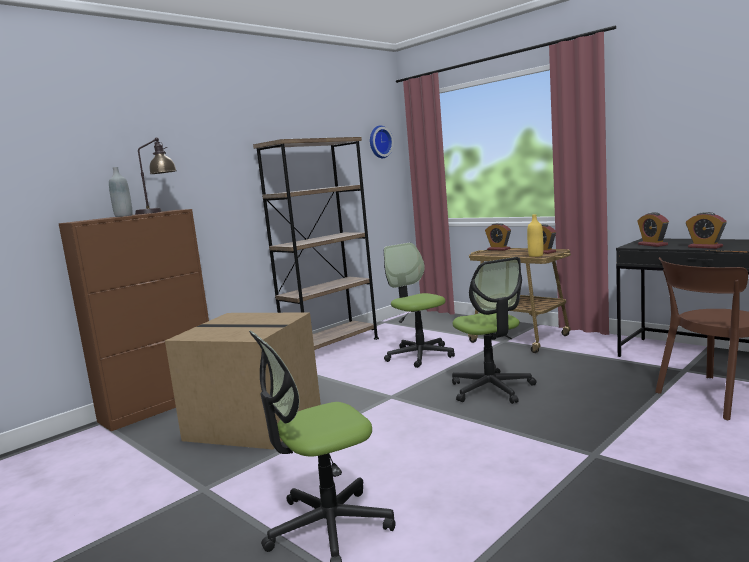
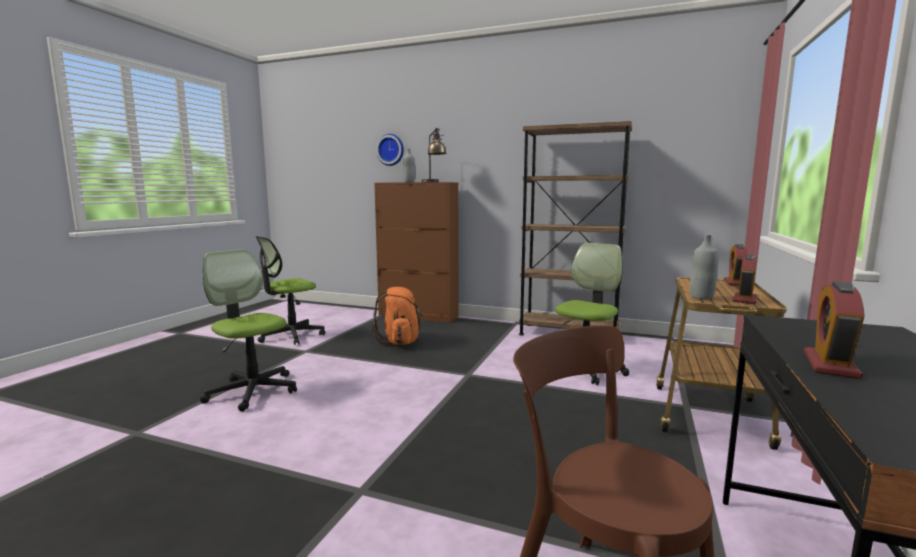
camera: 65 degrees right, 0 degrees up
(252, 422) = (400, 342): cardboard box -> orange backpack
(379, 142) = (719, 126): wall clock -> wall clock (391, 150)
(491, 389) = (514, 416): office chair -> office chair (291, 335)
(535, 255) = (701, 297): yellow bottle -> grey bottle
(652, 244) = (809, 331): alarm clock -> none

